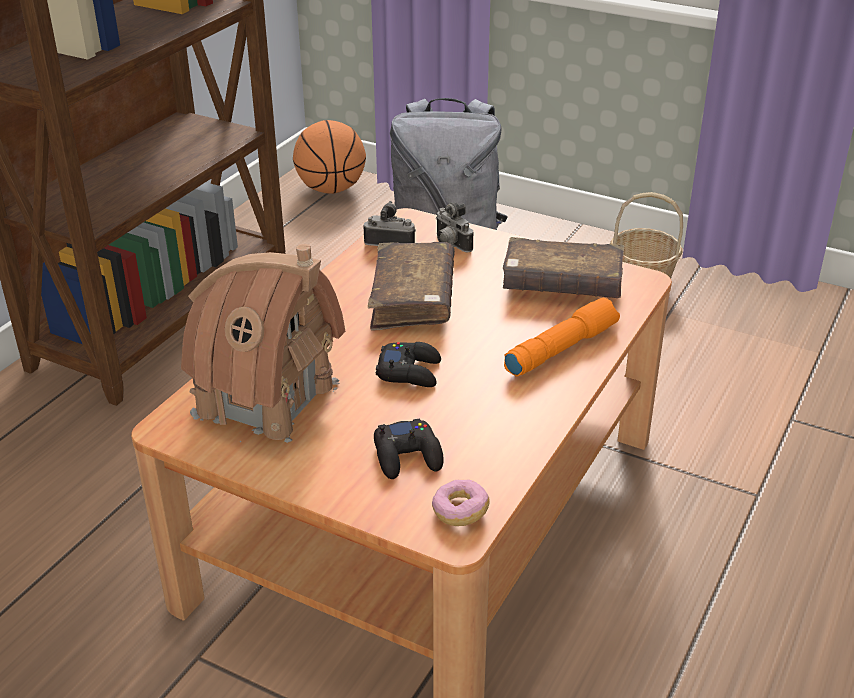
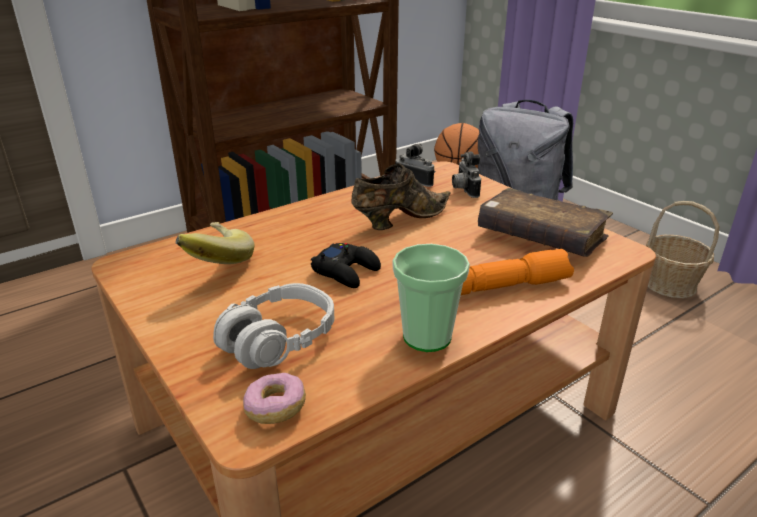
camera: 25 degrees right, 5 degrees down
(267, 399) = (214, 263): toy house -> banana
(408, 456) = (278, 340): black game controller -> grey headphones
(413, 299) = (399, 220): brown book -> brown shoe
(533, 414) = (427, 337): none -> cup

